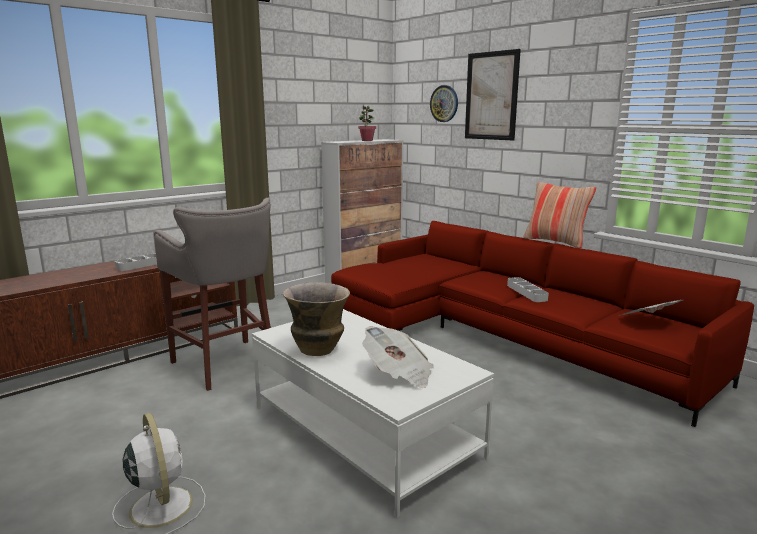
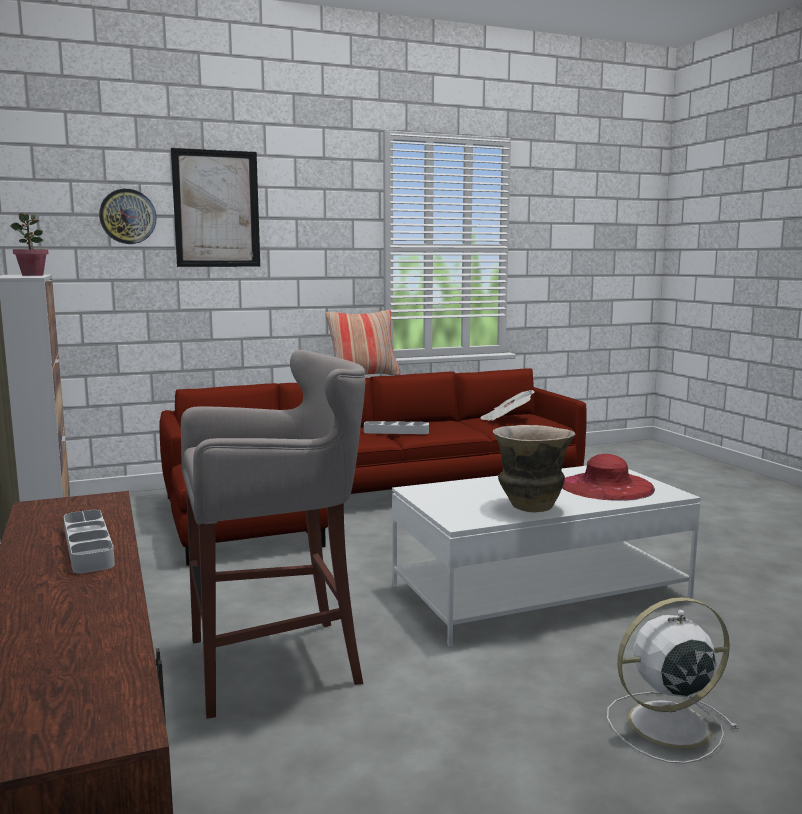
camera: 70 degrees left, 5 degrees down
(399, 374) = (606, 486): newspaper -> red hat

